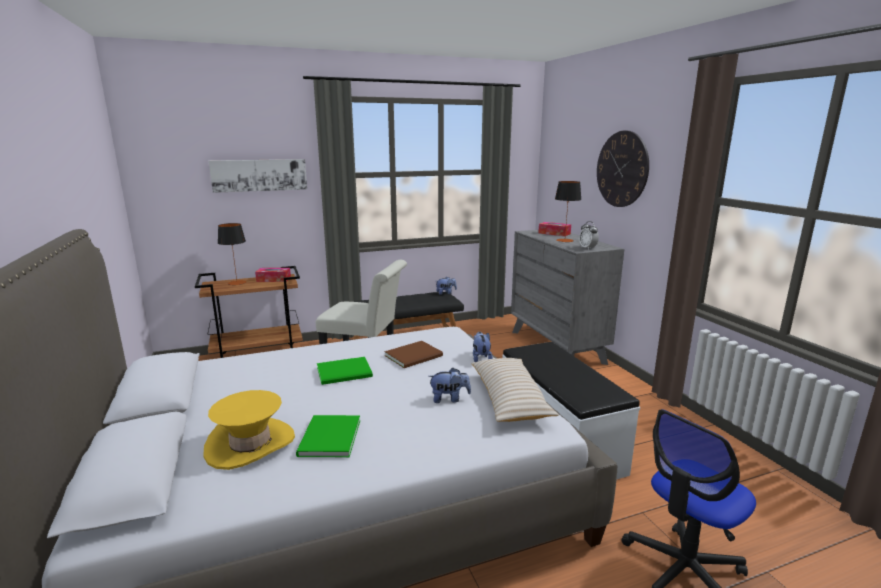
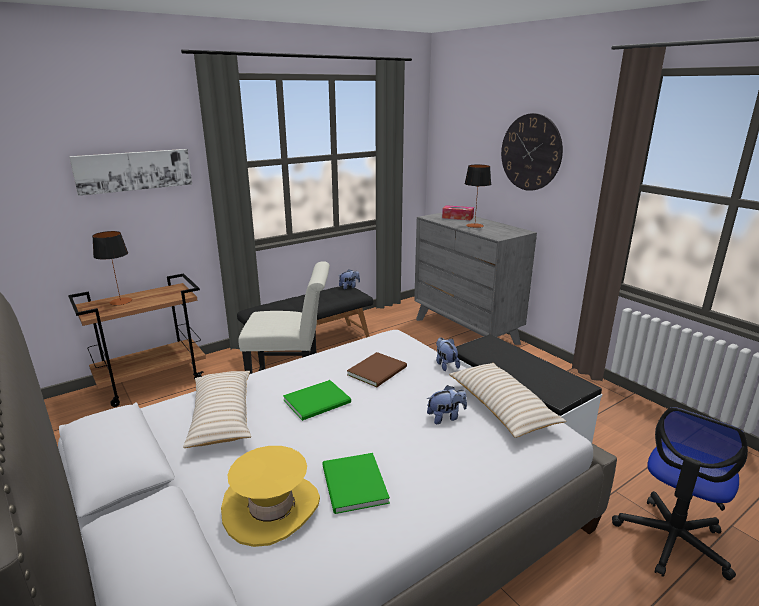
camera: 15 degrees left, 5 degrees up
(260, 373) = (222, 417): none -> beige pillow
(273, 279) = (164, 293): tissue box -> none
(587, 248) = (503, 234): alarm clock -> none

